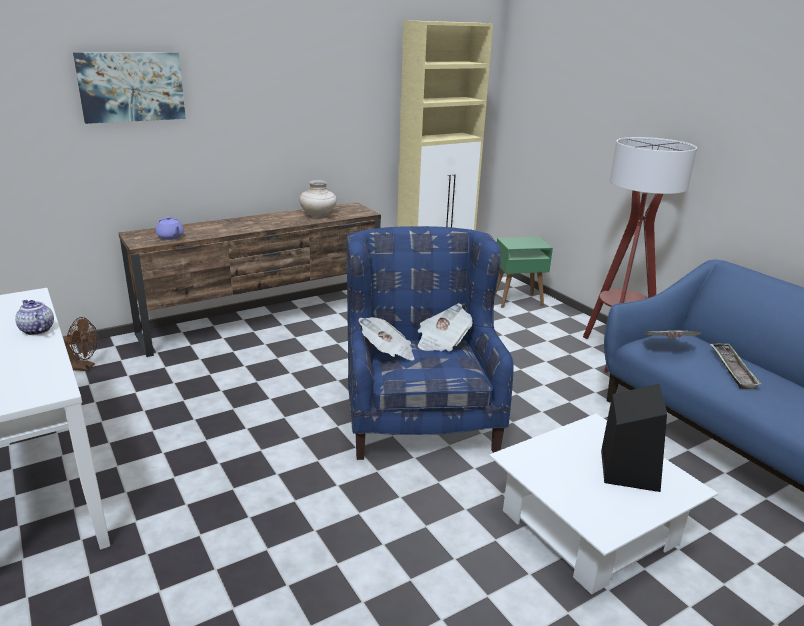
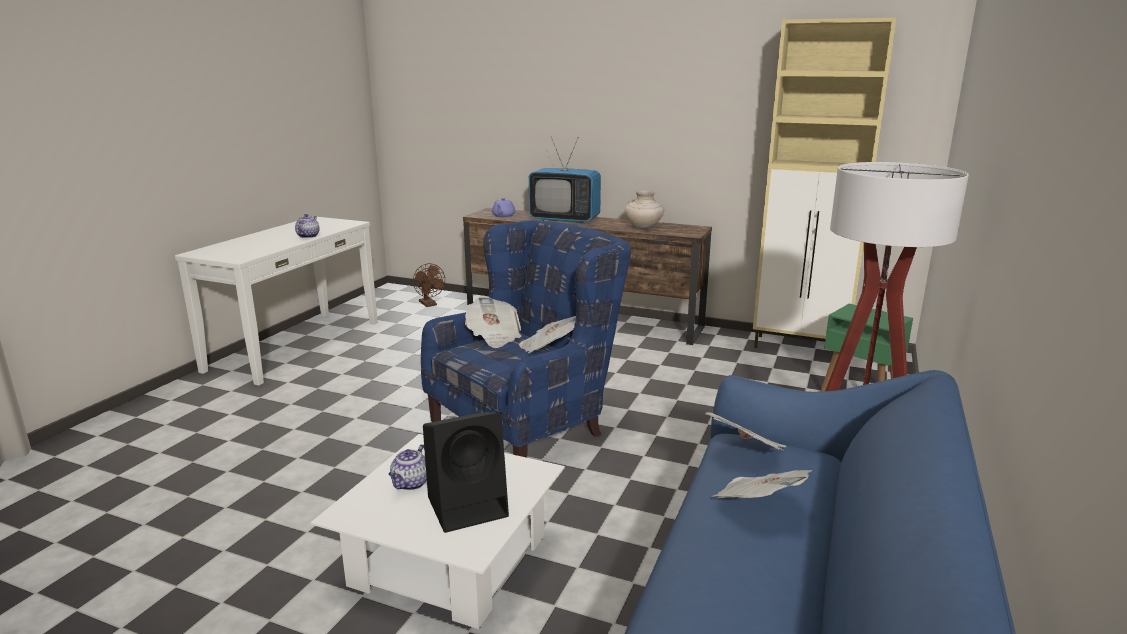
camera: 55 degrees right, 5 degrees down
(131, 87) = (510, 88): picture -> none
(238, 225) = (565, 219): none -> television
(576, 484) = (411, 484): none -> teapot
(732, 369) = (758, 505): tray -> newspaper

